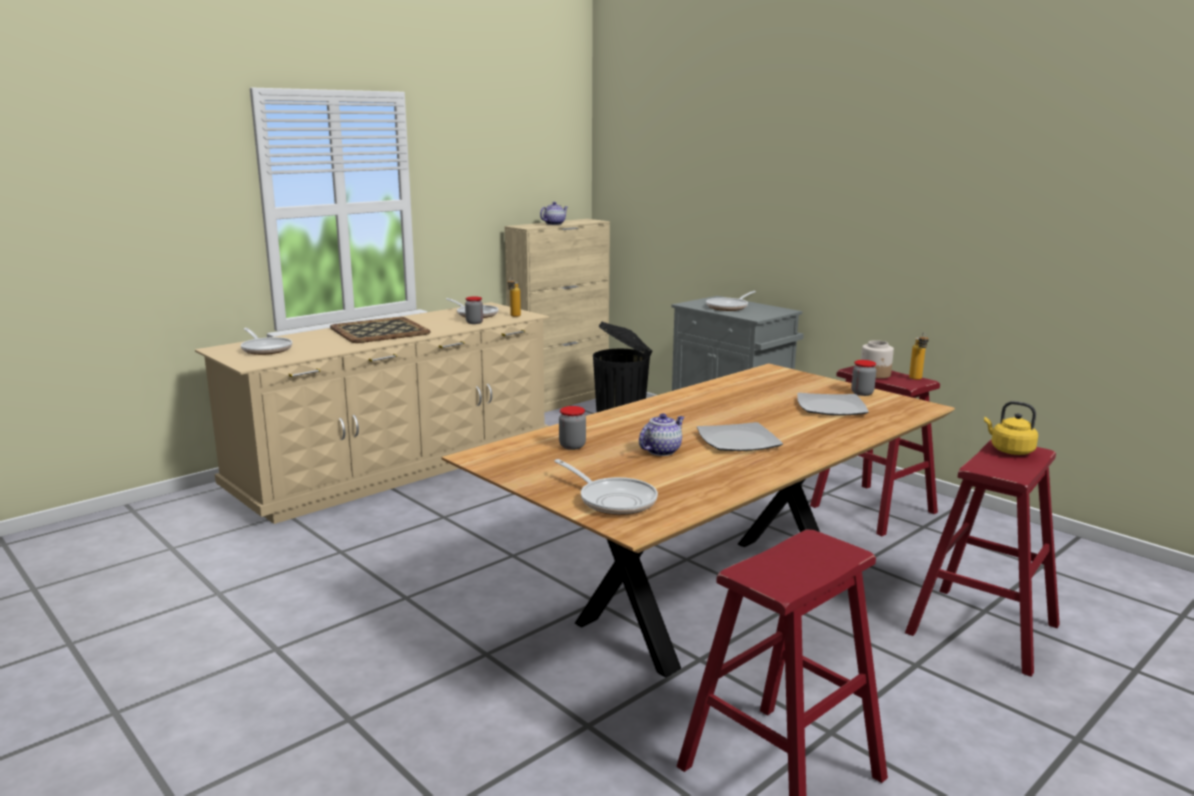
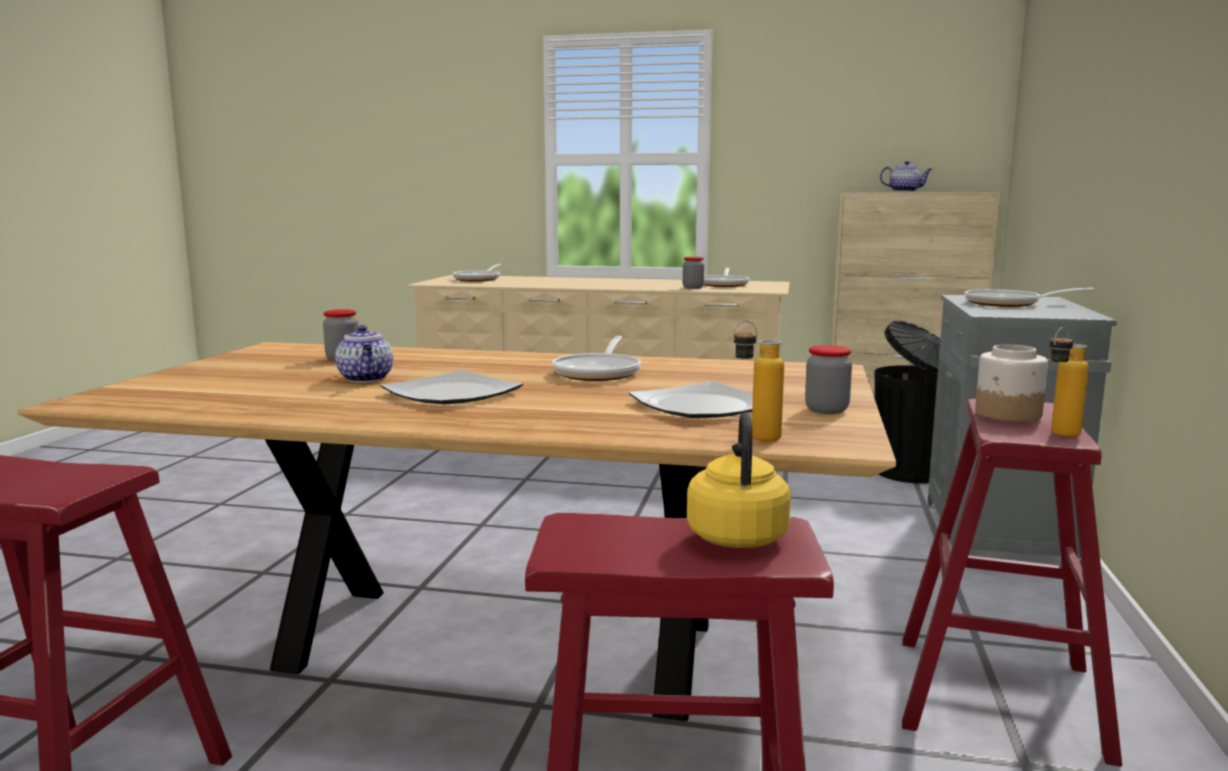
camera: 55 degrees right, 5 degrees down
(380, 330) = (597, 282): tray -> none
(514, 316) = (749, 289): bottle -> bottle (755, 439)
(613, 500) = (170, 387): frying pan -> frying pan (599, 372)
(661, 451) = (366, 379): teapot -> teapot turned 60 degrees clockwise

